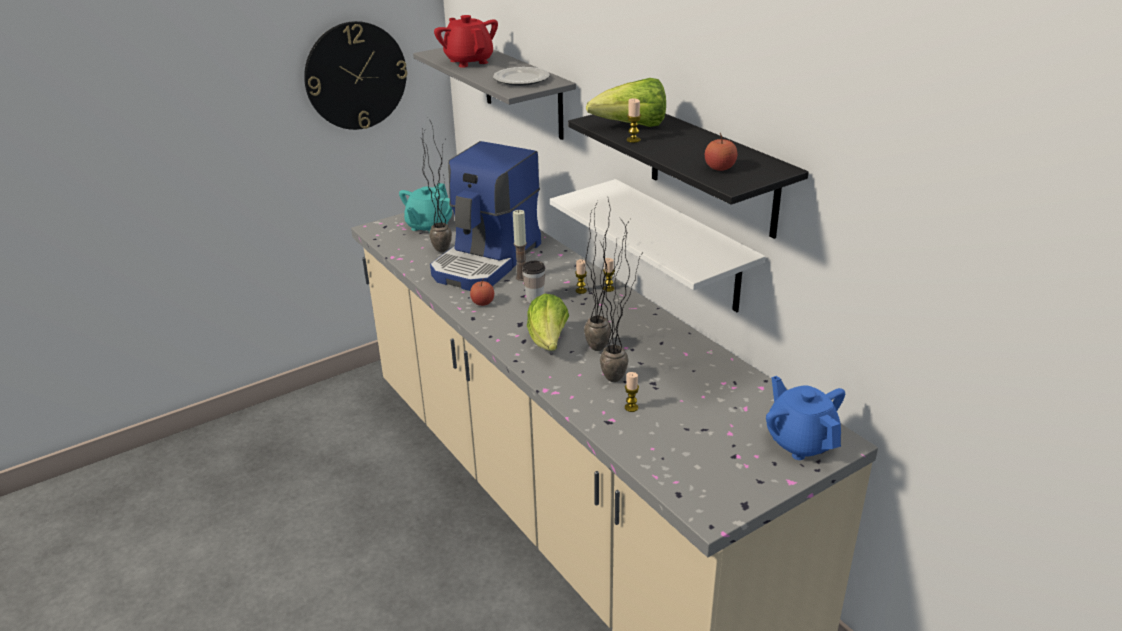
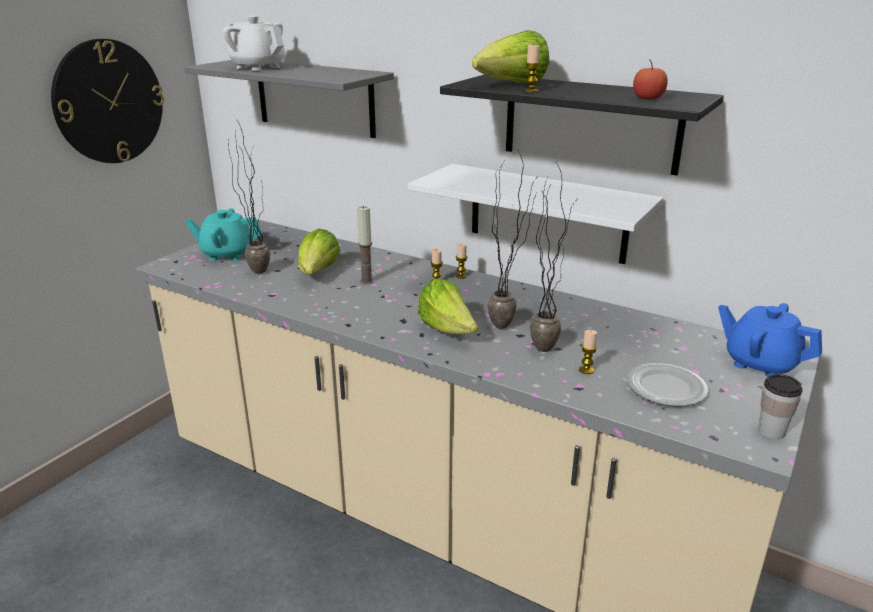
camera: 25 degrees left, 5 degrees down
(429, 226) = (227, 254): turquoise teapot -> turquoise teapot turned 90 degrees clockwise
(469, 61) = (258, 67): red teapot -> white teapot
(483, 302) = (346, 309): apple -> none
(488, 261) = (318, 273): coffee machine -> lettuce
(521, 79) = (334, 73): plate -> plate (665, 388)
(535, 299) = (398, 297): cup -> cup (771, 431)

